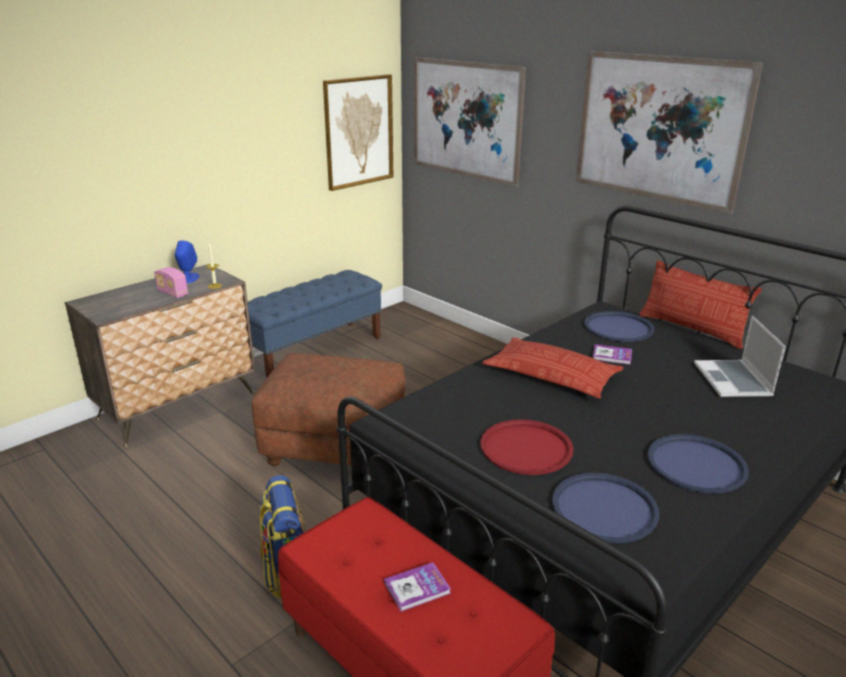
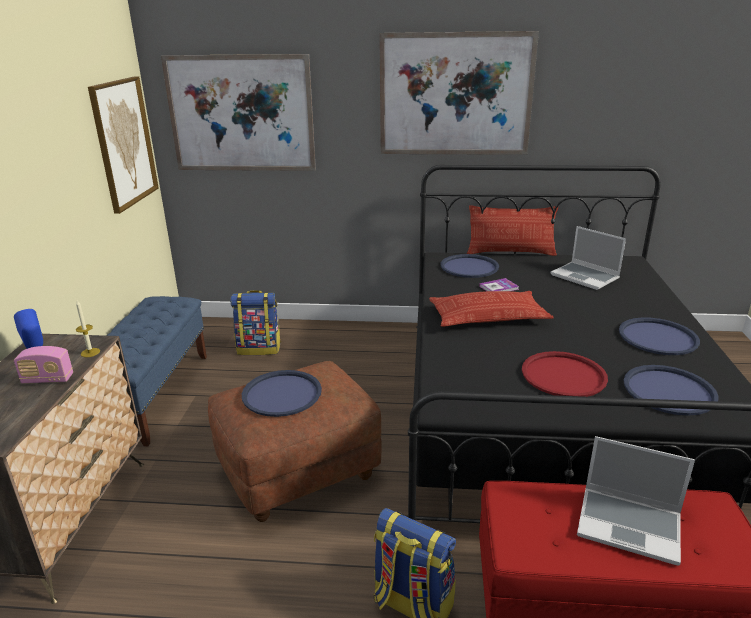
camera: 40 degrees left, 0 degrees up
(323, 369) = (282, 394): none -> blue tray
(417, 588) = (630, 525): book -> laptop
(425, 347) = (259, 348): none -> backpack

